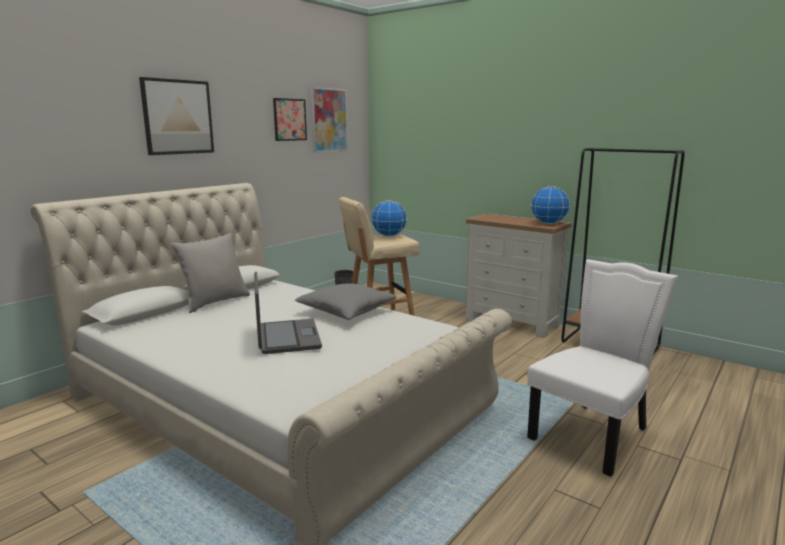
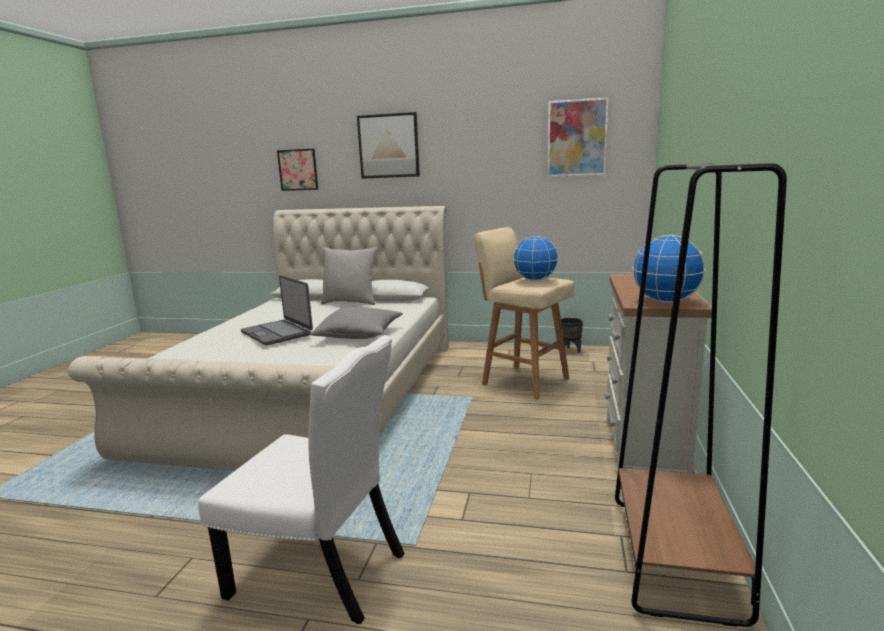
camera: 65 degrees right, 0 degrees up
(287, 337) = (277, 333): laptop -> laptop turned 90 degrees clockwise
(289, 119) = (514, 141): picture -> picture (298, 170)

